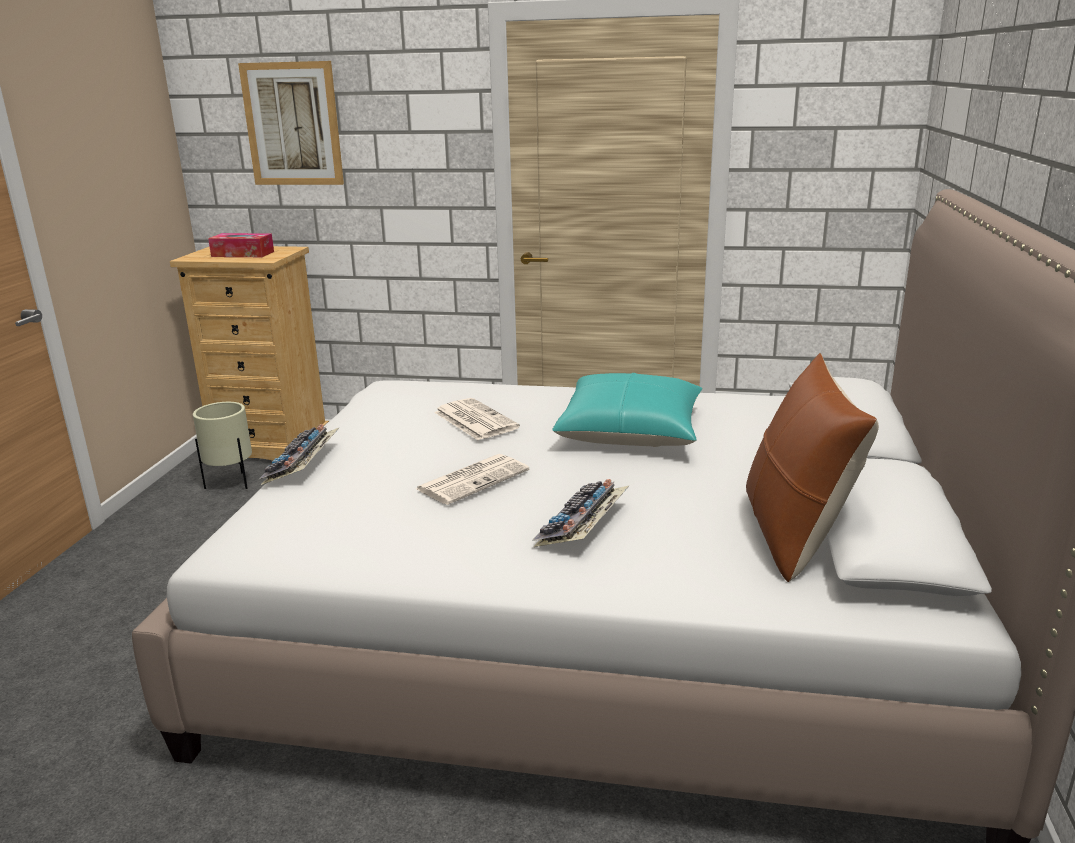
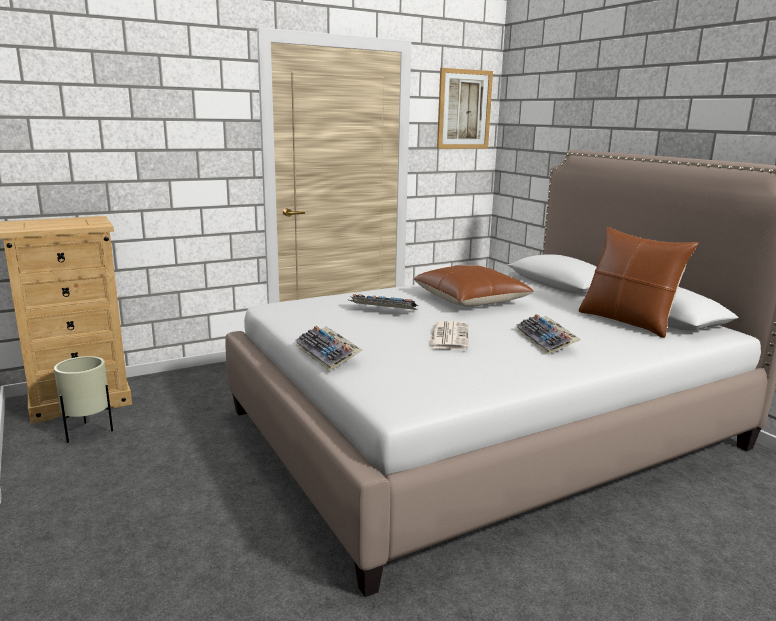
camera: 40 degrees left, 5 degrees down
(243, 254) = (60, 223): tissue box -> none
(292, 124) = (88, 110): picture -> picture (464, 109)
(474, 420) = (381, 310): newspaper -> keyboard
(630, 431) = (470, 300): turquoise pillow -> brown pillow

